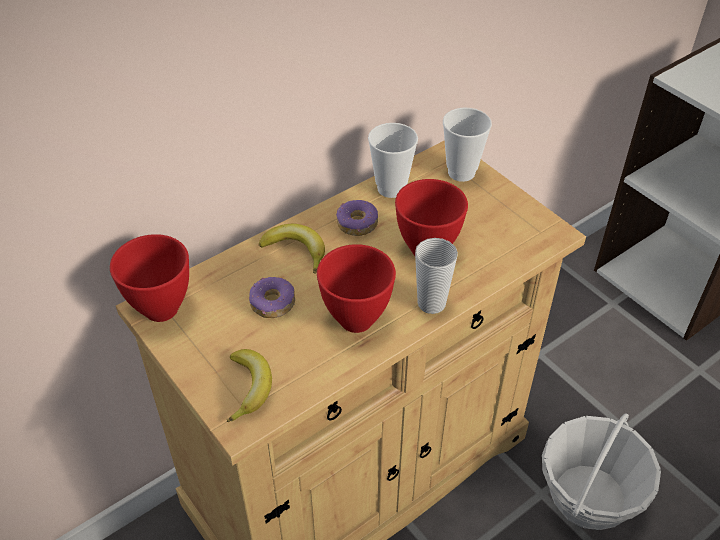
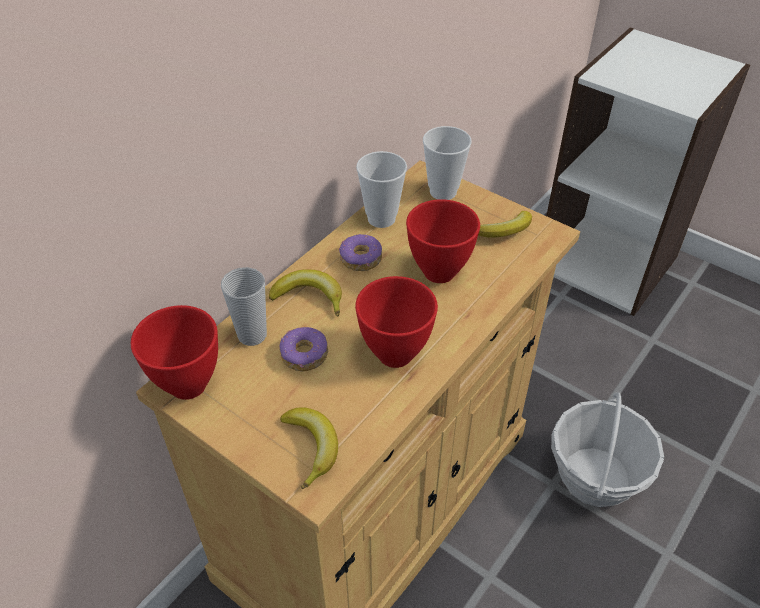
camera: 15 degrees left, 0 degrees up
(431, 303) = (462, 323): cup -> cup (252, 335)
(505, 222) = (502, 231): none -> banana

